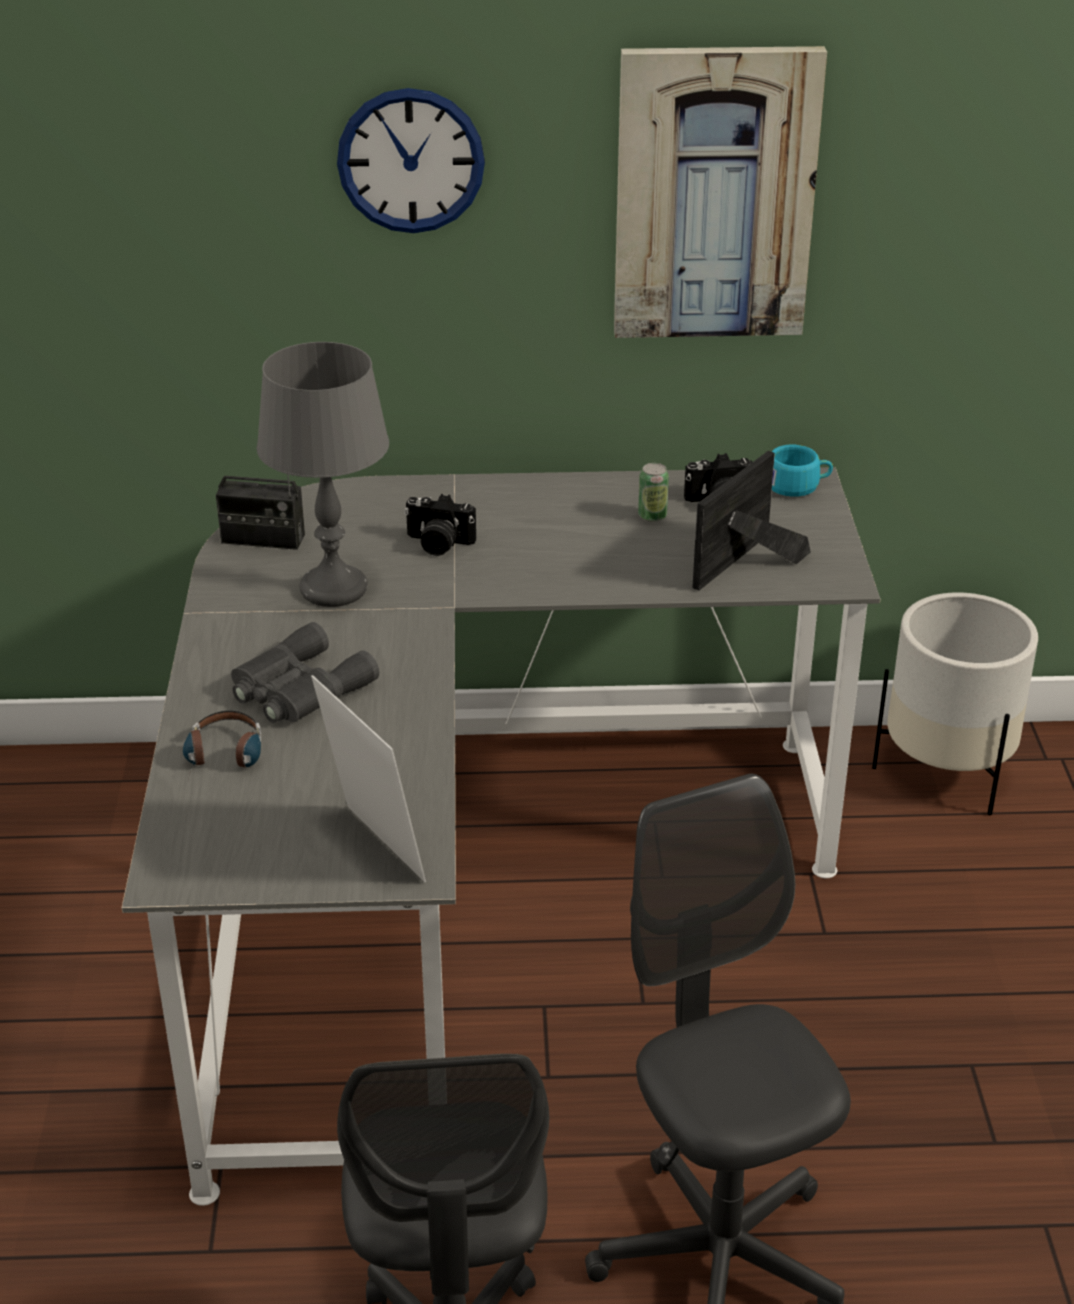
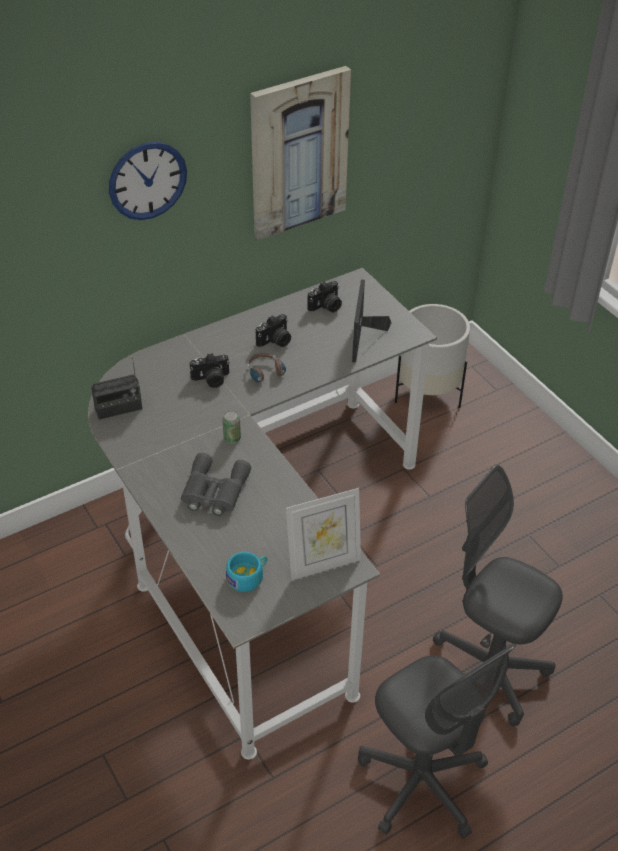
camera: 30 degrees left, 10 degrees up
(224, 760) = (212, 546): headphones -> headphones (268, 376)
(334, 588) = (182, 425): grey table lamp -> none
(373, 849) = (323, 564): picture frame -> picture frame turned 135 degrees clockwise
(590, 524) = (275, 341): none -> camera
(652, 516) = (301, 326): can -> can (232, 438)
(798, 486) = (354, 284): turquoise cup -> turquoise cup (248, 577)

